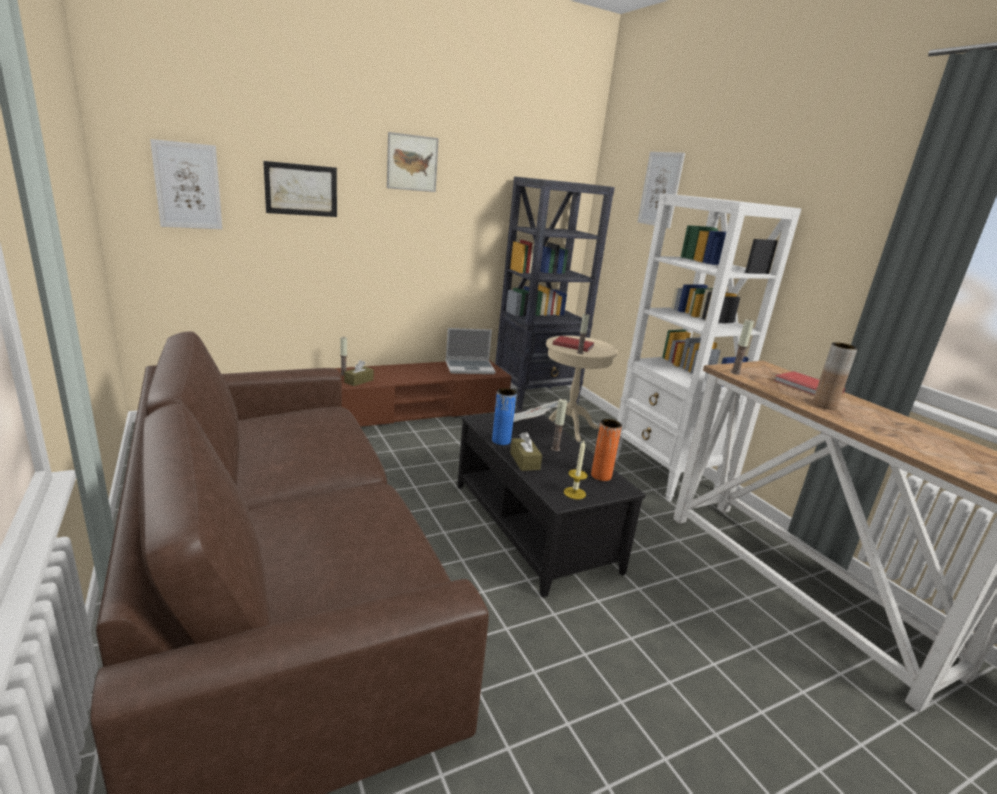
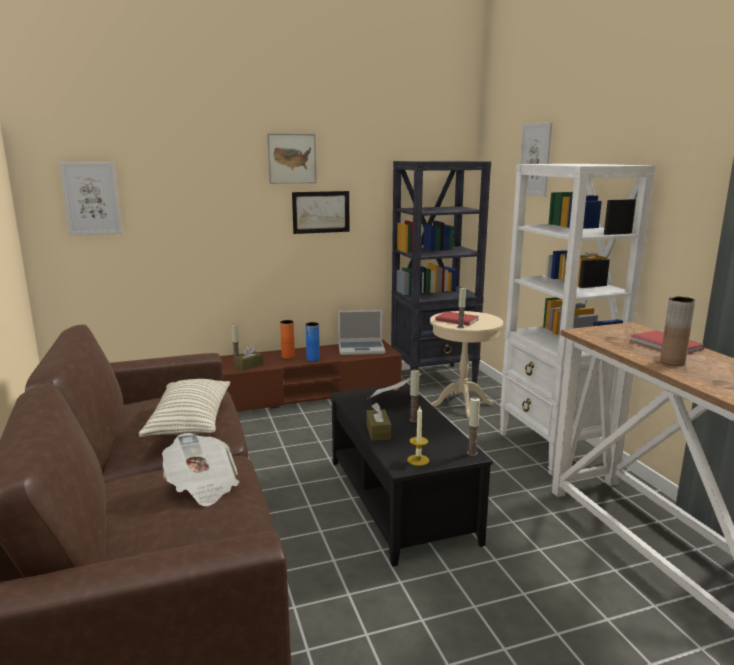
camera: 10 degrees right, 5 degrees down
(301, 189) = (190, 192): picture -> picture (321, 212)
(321, 446) = (190, 423): none -> pillow
(357, 521) = (202, 486): none -> newspaper
(501, 441) = (361, 414): blue vase -> blue vase (313, 359)
(601, 476) = (451, 444): orange vase -> orange vase (288, 357)
(735, 373) = (590, 335): candle -> candle (472, 453)

